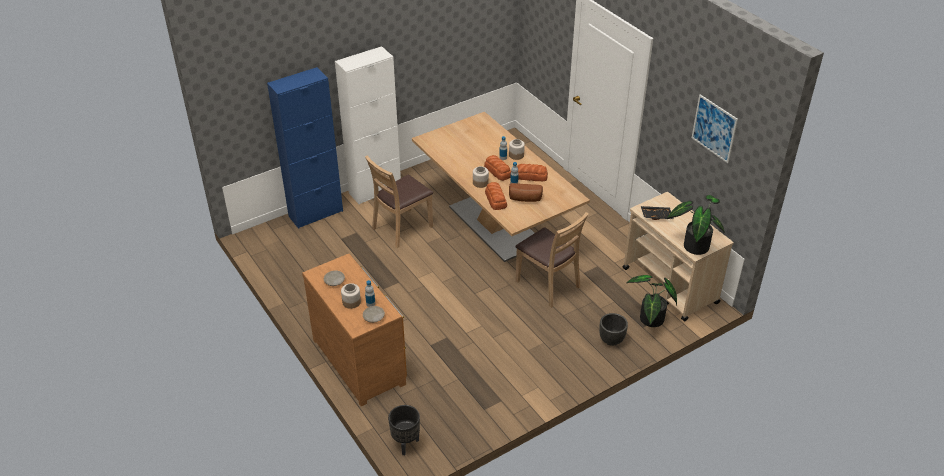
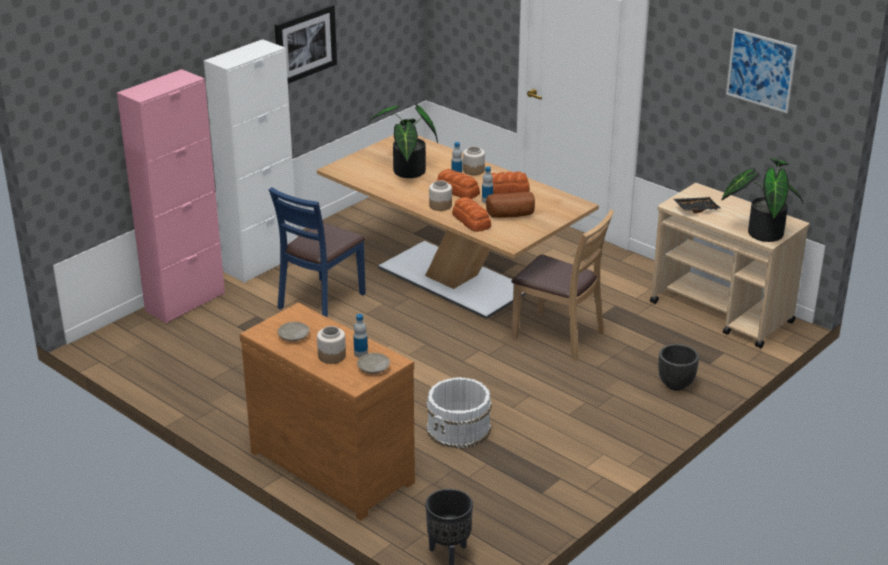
camera: 15 degrees left, 10 degrees down
(316, 214) = (185, 302): blue cabinet -> pink cabinet
(402, 228) = (321, 301): brown chair -> blue chair
(417, 48) = (305, 44): none -> picture
(451, 347) = (459, 429): none -> white bucket
(649, 320) = (715, 355): potted plant -> potted plant (407, 173)

